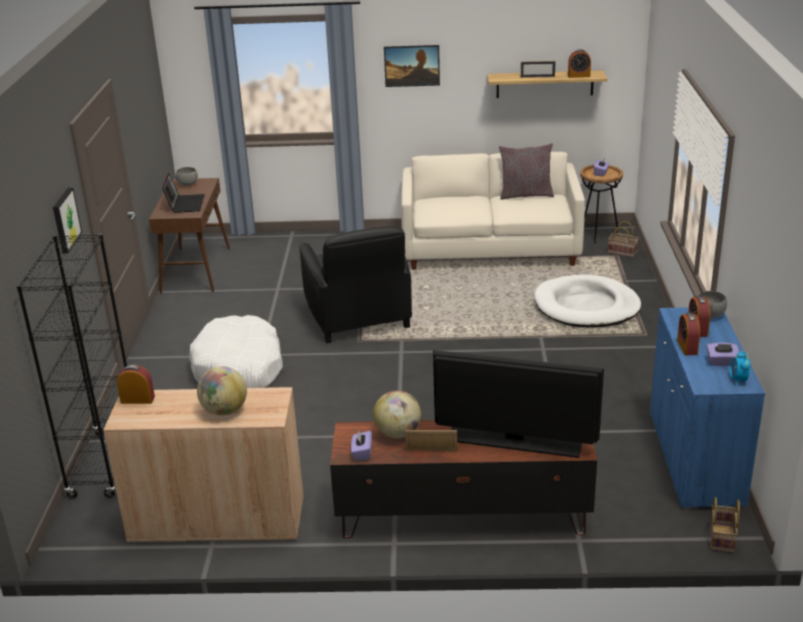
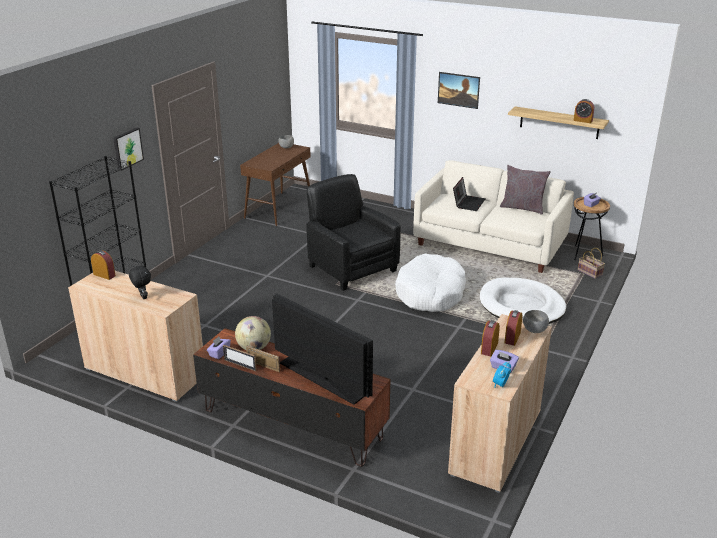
camera: 25 degrees right, 0 degrees up
(185, 204) = (271, 160): laptop -> laptop (468, 203)
(224, 411) = (142, 297): globe -> black plush toy
(239, 368) = (245, 280): white dog bed -> white dog bed (430, 293)
(358, 317) = (351, 268): black armchair -> black armchair turned 135 degrees clockwise
(537, 77) = (549, 115): picture frame -> picture frame (240, 365)
(694, 458) = (495, 442): blue cabinet -> beige cabinet
(722, 539) = (458, 508): basket -> none

